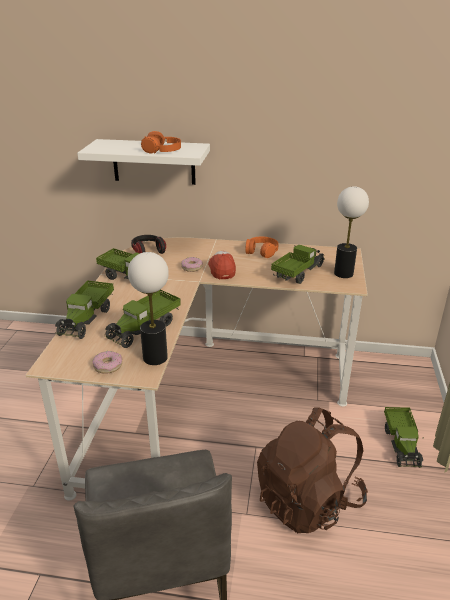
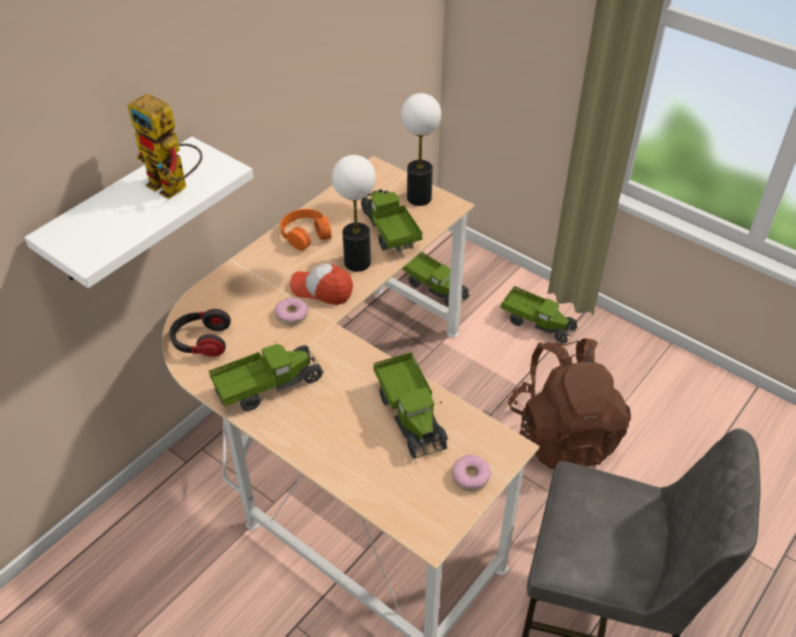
camera: 60 degrees left, 15 degrees up
(87, 319) = (345, 467): toy truck -> toy truck (435, 288)
(154, 358) = (481, 427): table lamp -> table lamp (357, 263)
(162, 150) = (175, 188): orange headphones -> toy robot

